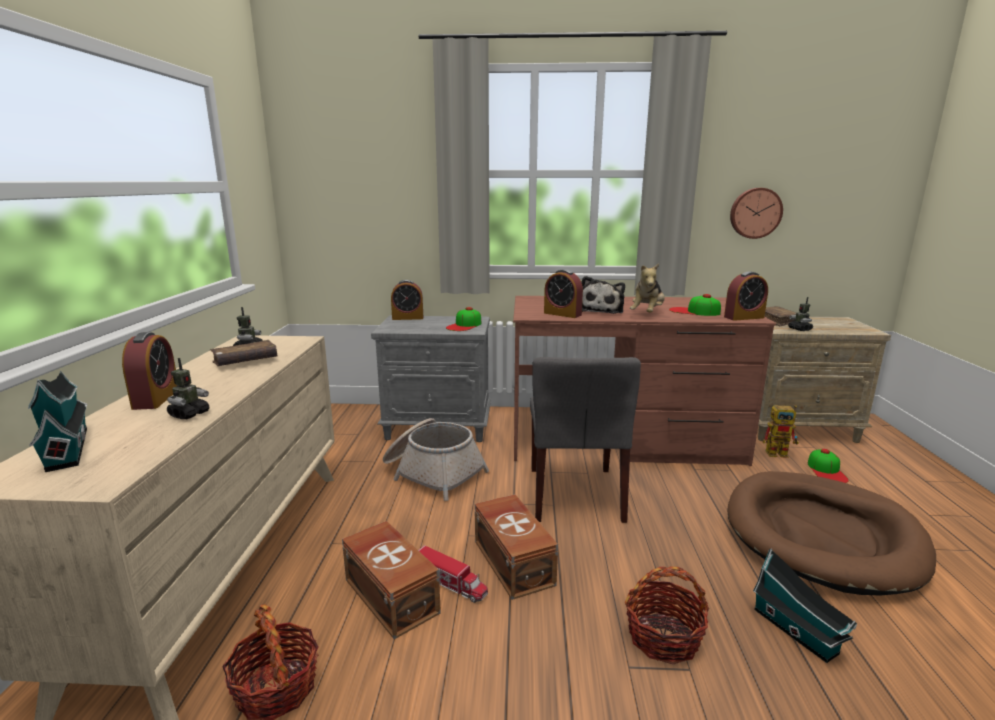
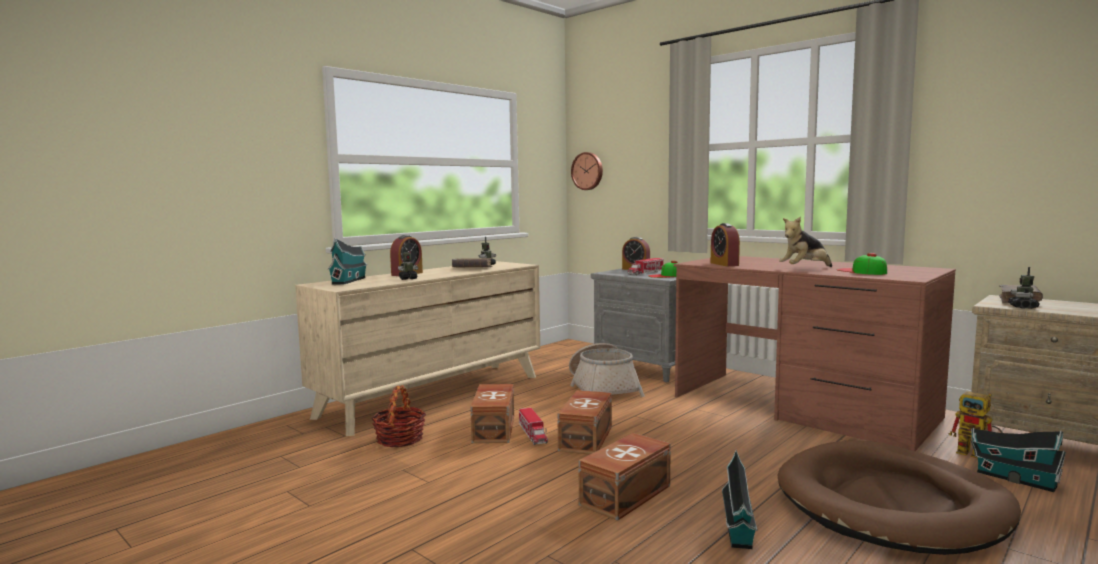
camera: 40 degrees right, 10 degrees down
(432, 323) = (645, 273): none -> toy truck
(575, 494) = (692, 423): grey chair -> none
(602, 310) = (769, 265): plush toy -> none
(663, 637) = (627, 495): basket -> brown storage box
(744, 317) = (901, 277): alarm clock -> none
(755, 213) = (999, 173): wall clock -> wall clock (588, 171)
(827, 471) = (1013, 478): cap -> toy house

